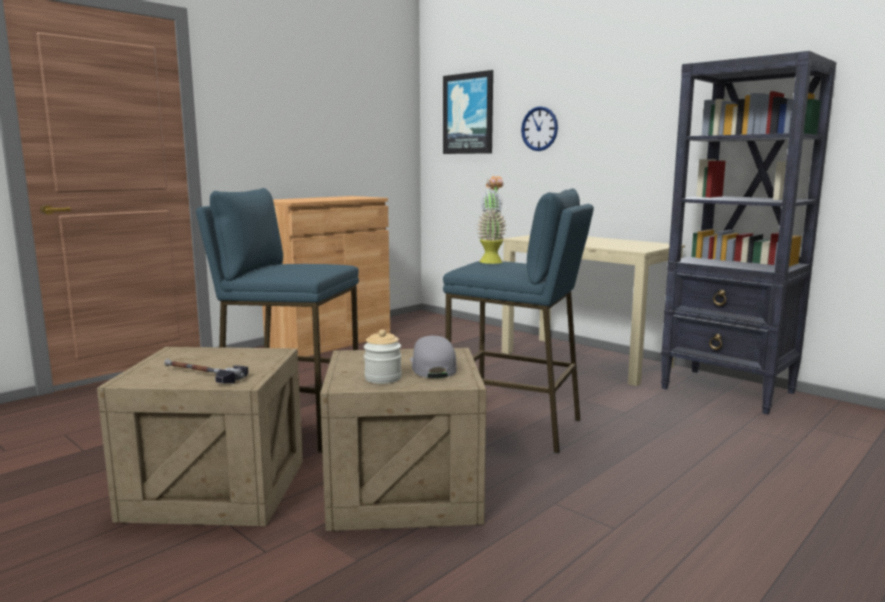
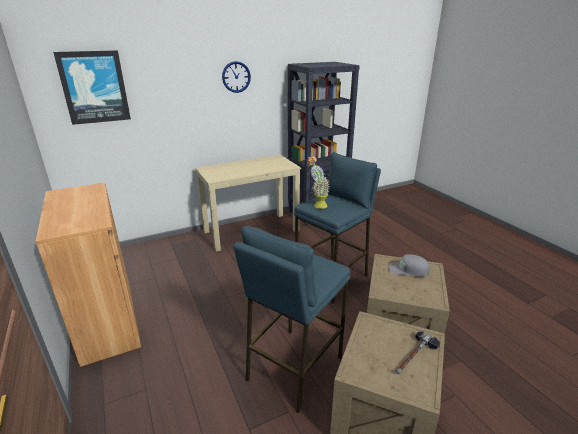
camera: 70 degrees left, 15 degrees up
(383, 378) = (425, 288): jar -> none
(539, 128) = (173, 97): wall clock -> wall clock (236, 77)

